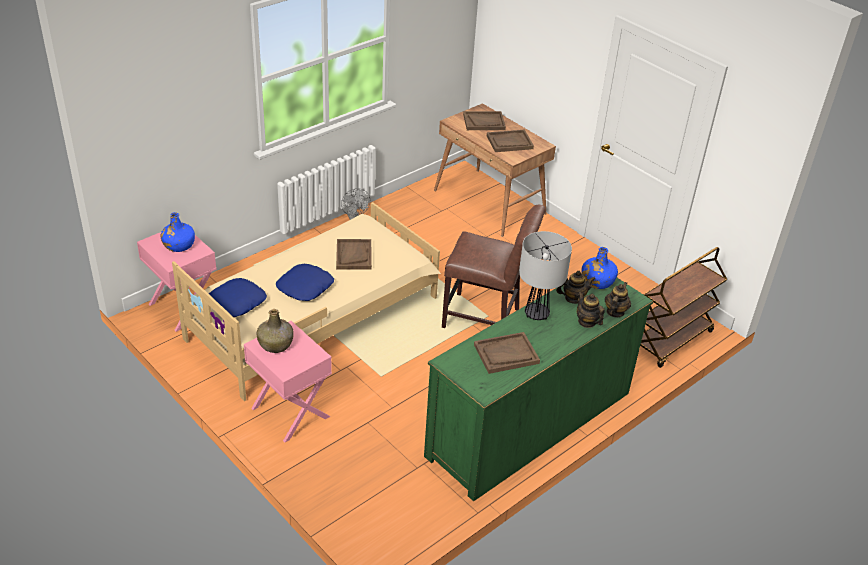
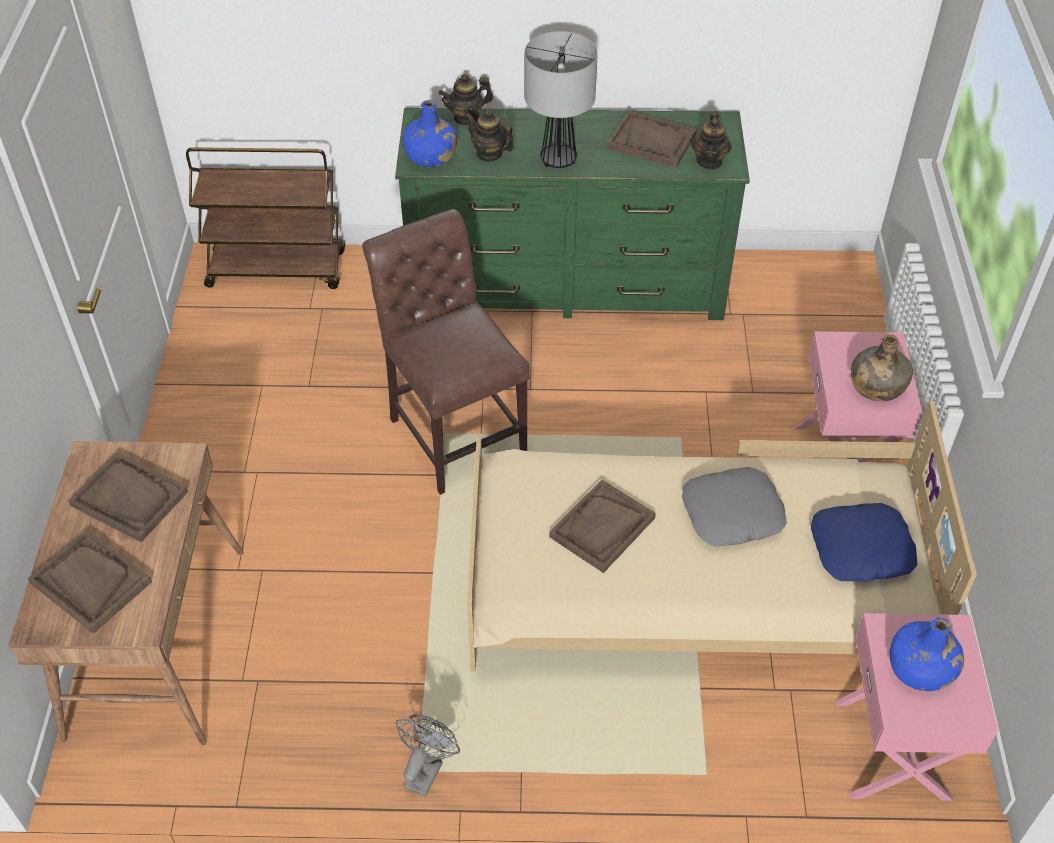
camera: 135 degrees left, 10 degrees up
(304, 287) = (732, 514): blue pillow -> grey pillow
(587, 322) = (514, 125): teapot -> teapot (709, 161)

